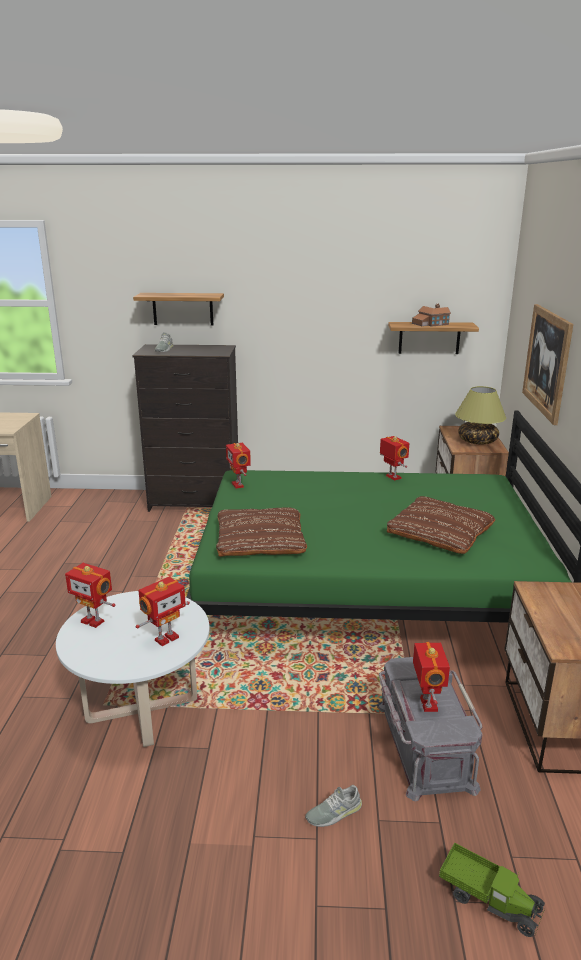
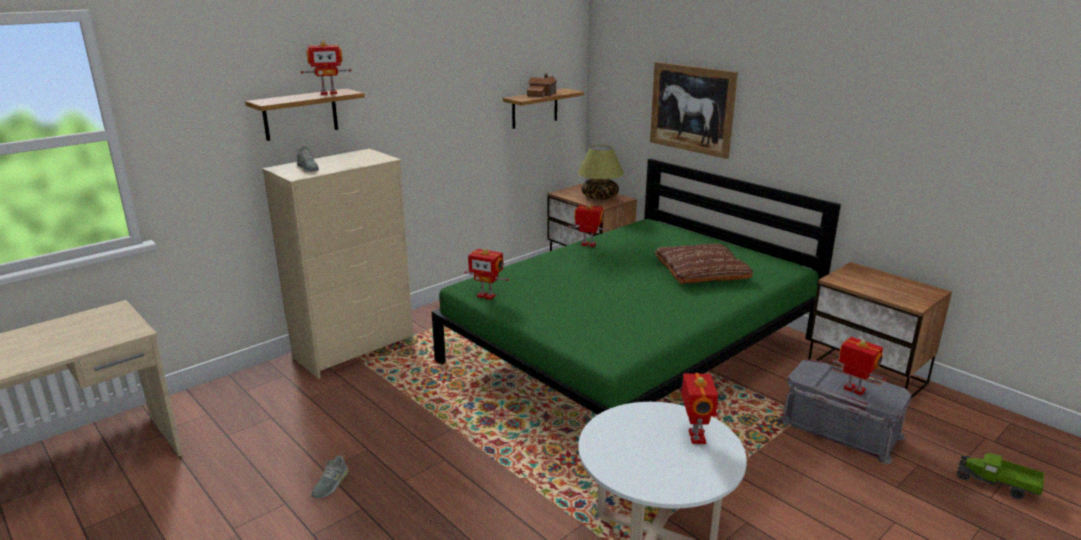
camera: 45 degrees left, 0 degrees up
(93, 621) = (616, 461): toy robot -> toy robot (328, 93)
(195, 503) = (355, 349): black dresser -> beige dresser
(260, 539) = (606, 329): brown pillow -> none
(334, 812) = (874, 501): grey shoe -> grey shoe (330, 484)
(489, 899) = (997, 484): toy truck -> toy truck turned 135 degrees counterclockwise

